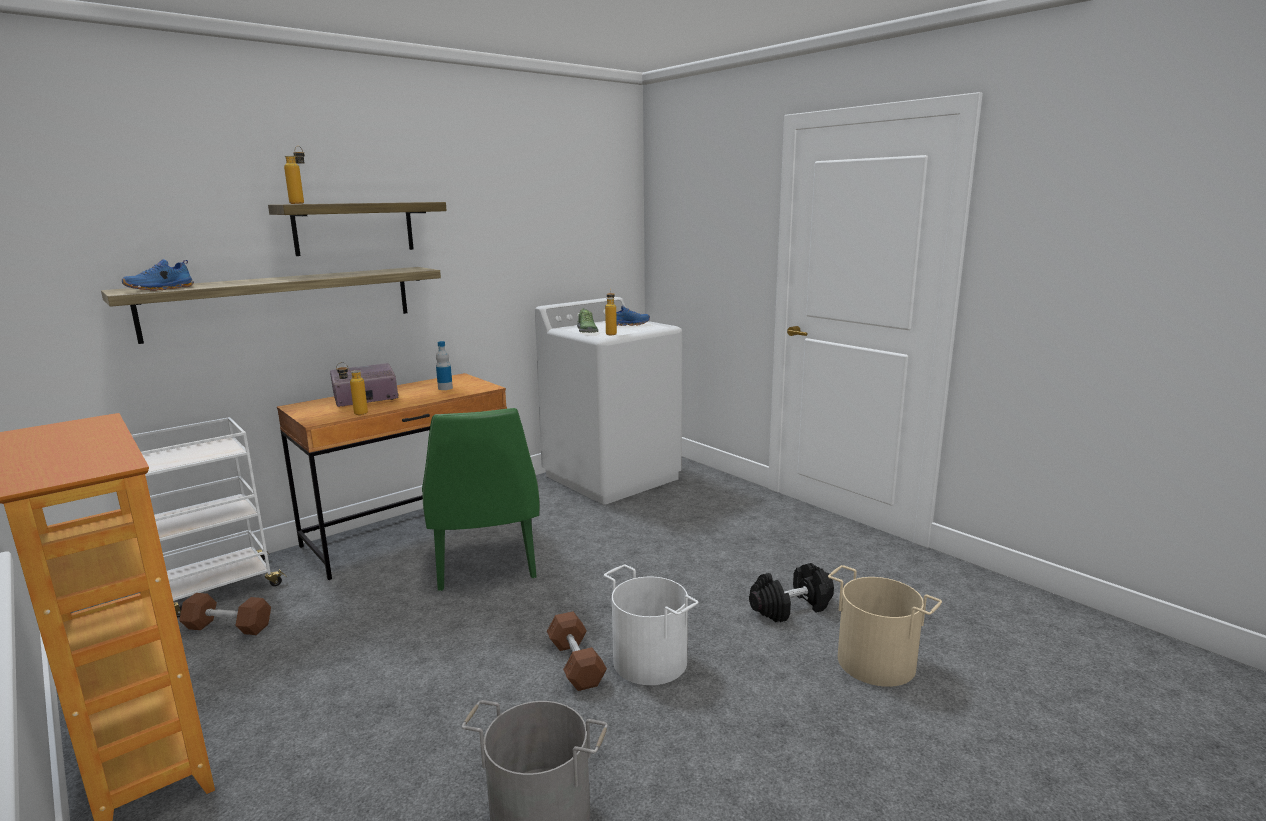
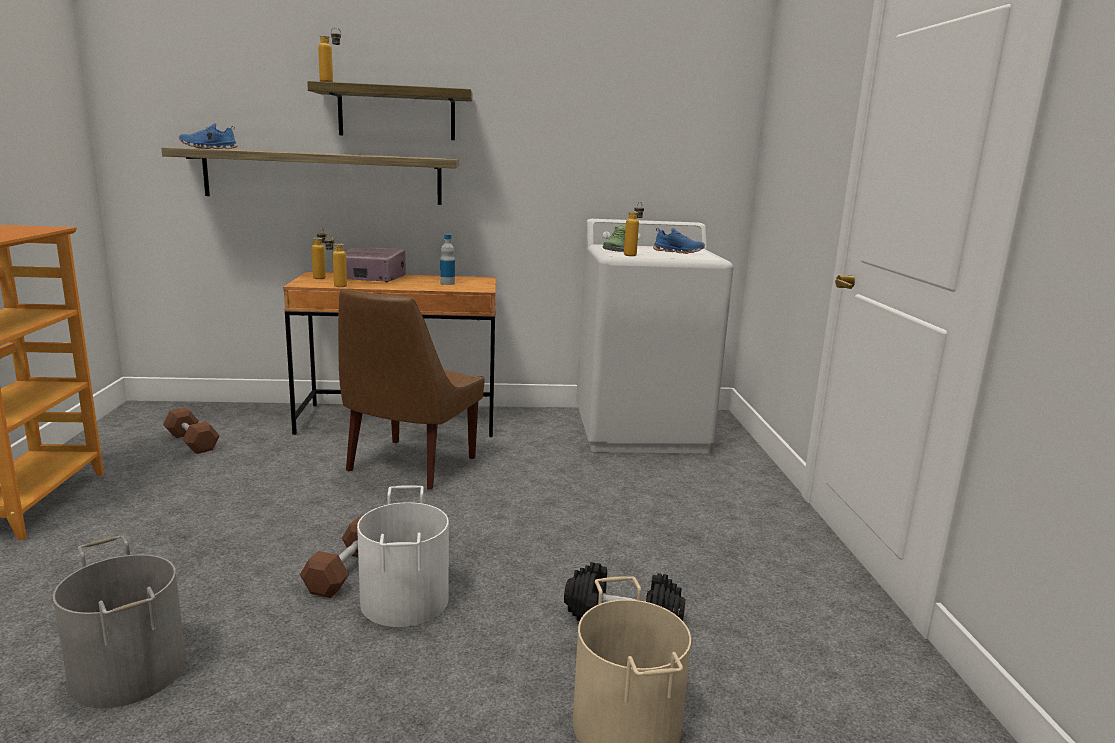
camera: 35 degrees right, 0 degrees up
(218, 588) = (227, 415): white cart -> none
(314, 409) = (321, 277): none -> bottle
(485, 566) = (409, 466): green chair -> brown chair

